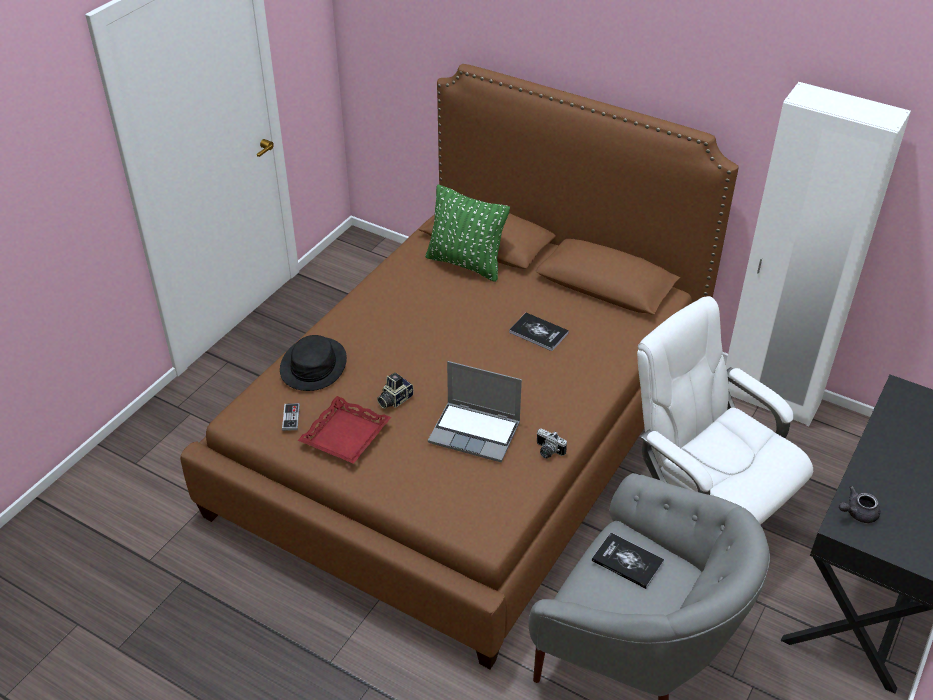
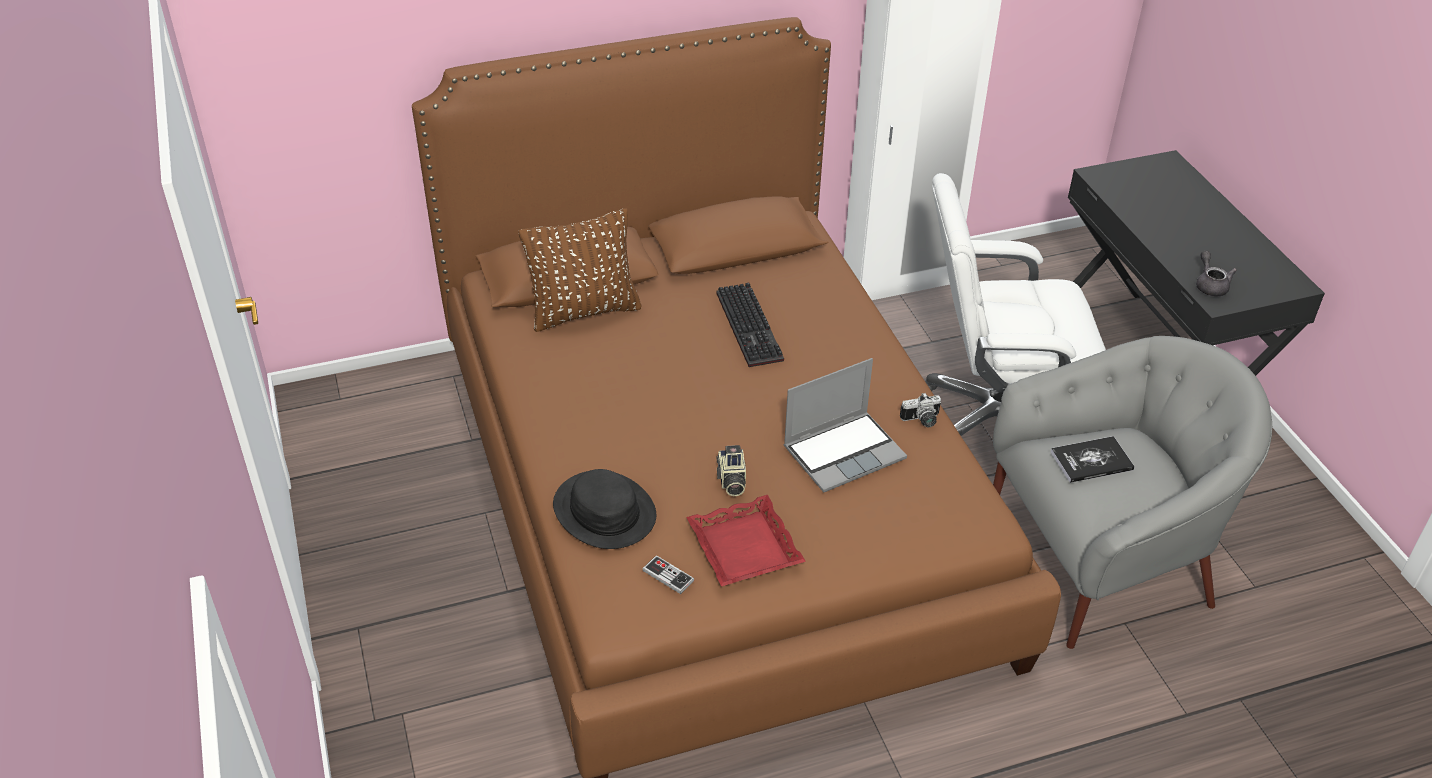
camera: 50 degrees left, 0 degrees up
(466, 263) = (584, 311): green pillow -> brown pillow
(538, 332) = (752, 327): book -> keyboard
(857, 513) = (1210, 285): grey teapot -> grey teapot turned 150 degrees clockwise

